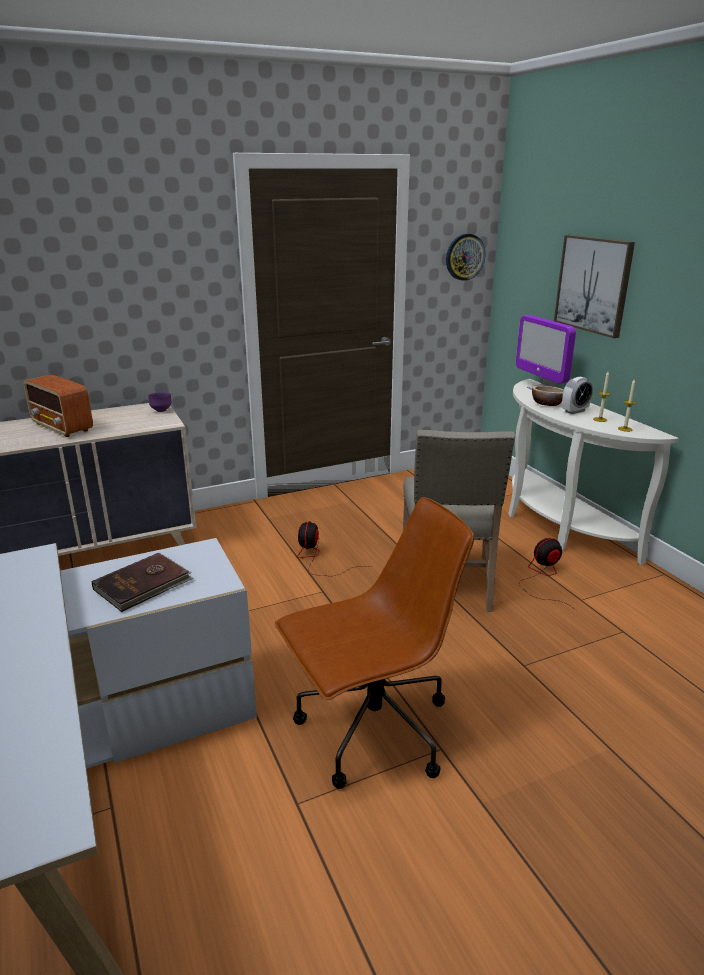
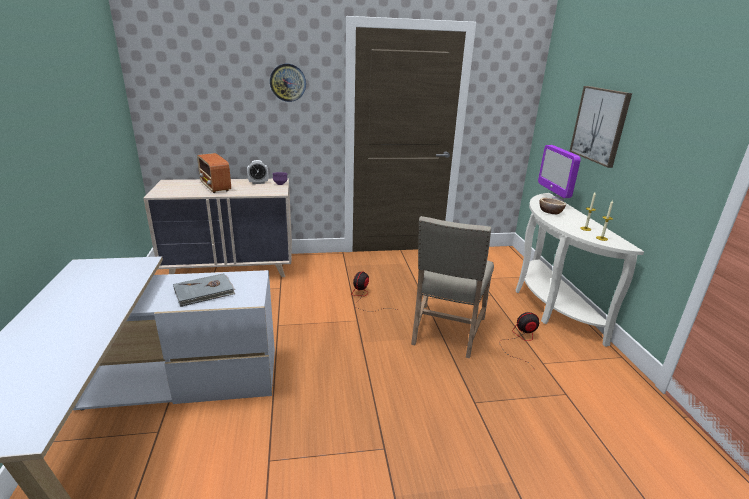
camera: 15 degrees right, 0 degrees up
(143, 585) = (204, 292): brown book -> grey book
(372, 732) = (342, 424): brown office chair -> none
(464, 257) = (514, 99): wall clock -> wall clock (288, 82)
(574, 411) = (569, 220): alarm clock -> alarm clock (258, 183)

